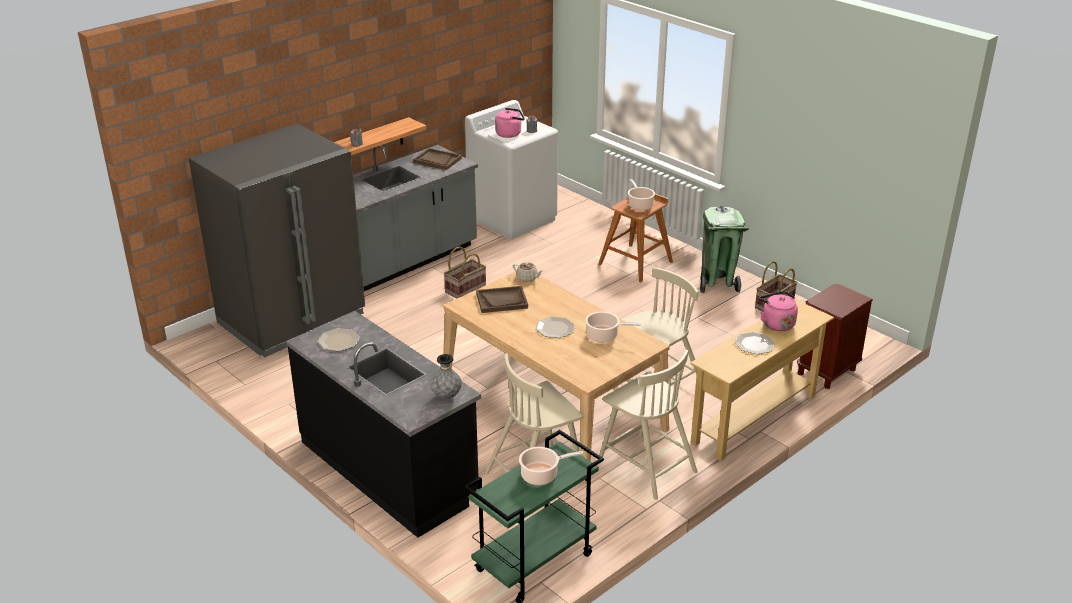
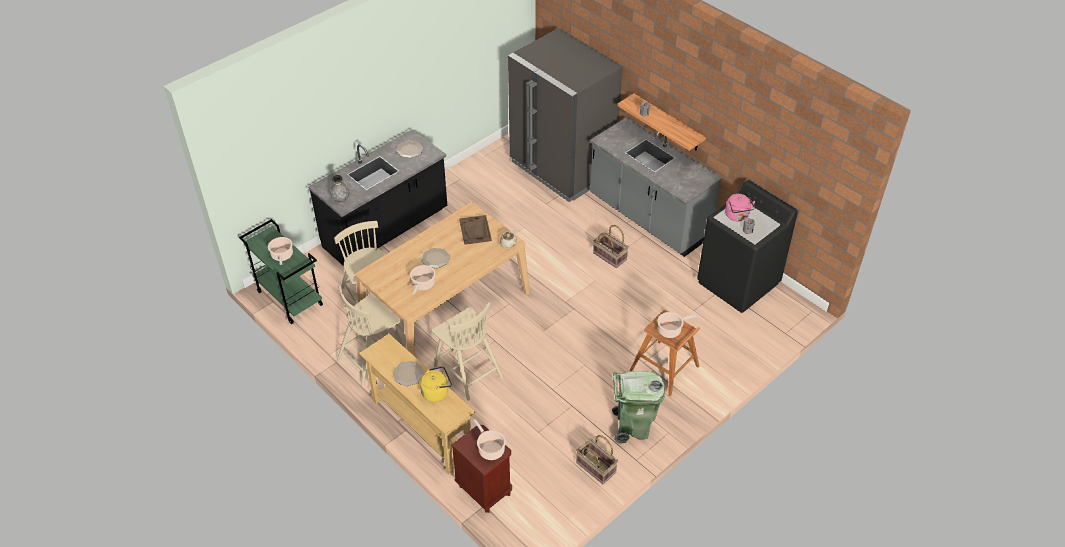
camera: 90 degrees right, 15 degrees up
(437, 160) = (688, 179): brown tray -> none
(513, 218) = (738, 283): white washing machine -> black washing machine
(776, 323) = (436, 392): pink kettle -> yellow kettle
(838, 294) = (490, 449): none -> cooking pot

